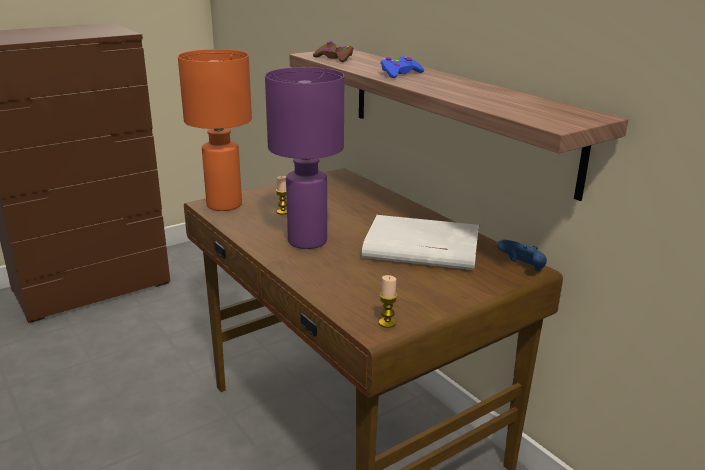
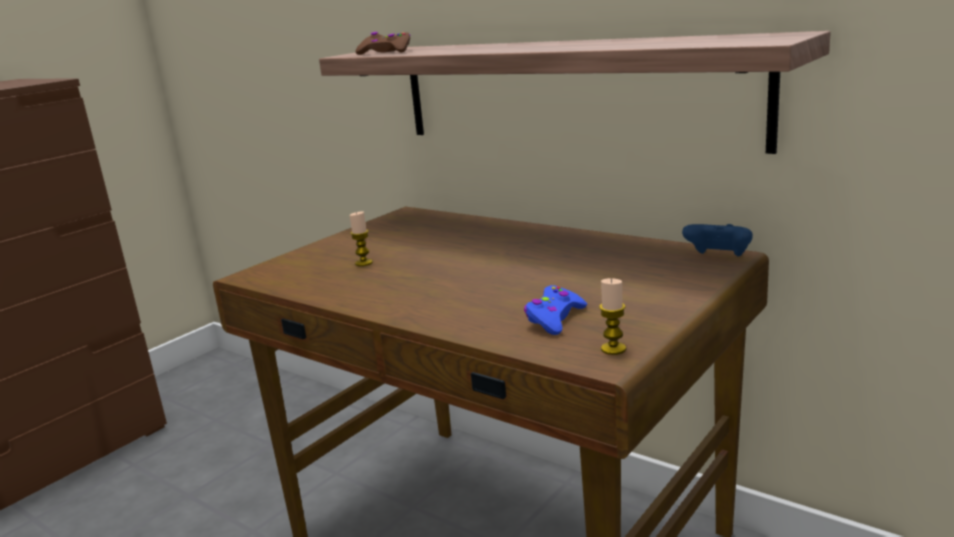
camera: 15 degrees left, 5 degrees down
(224, 204) = (274, 271): orange table lamp -> none
(307, 242) = (425, 286): purple table lamp -> none
(400, 73) = (493, 47): blue game controller -> blue game controller (554, 318)
(420, 249) = (578, 265): white book -> none

